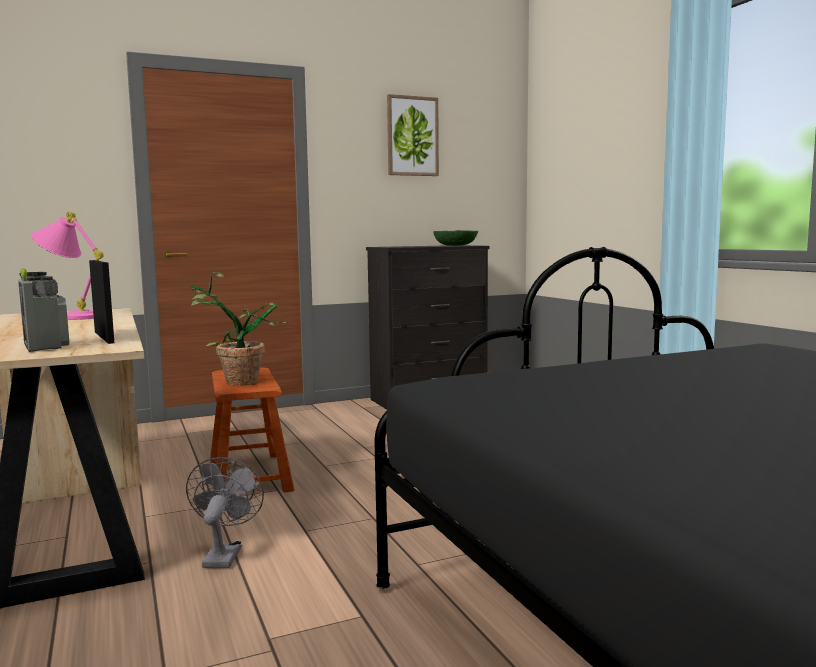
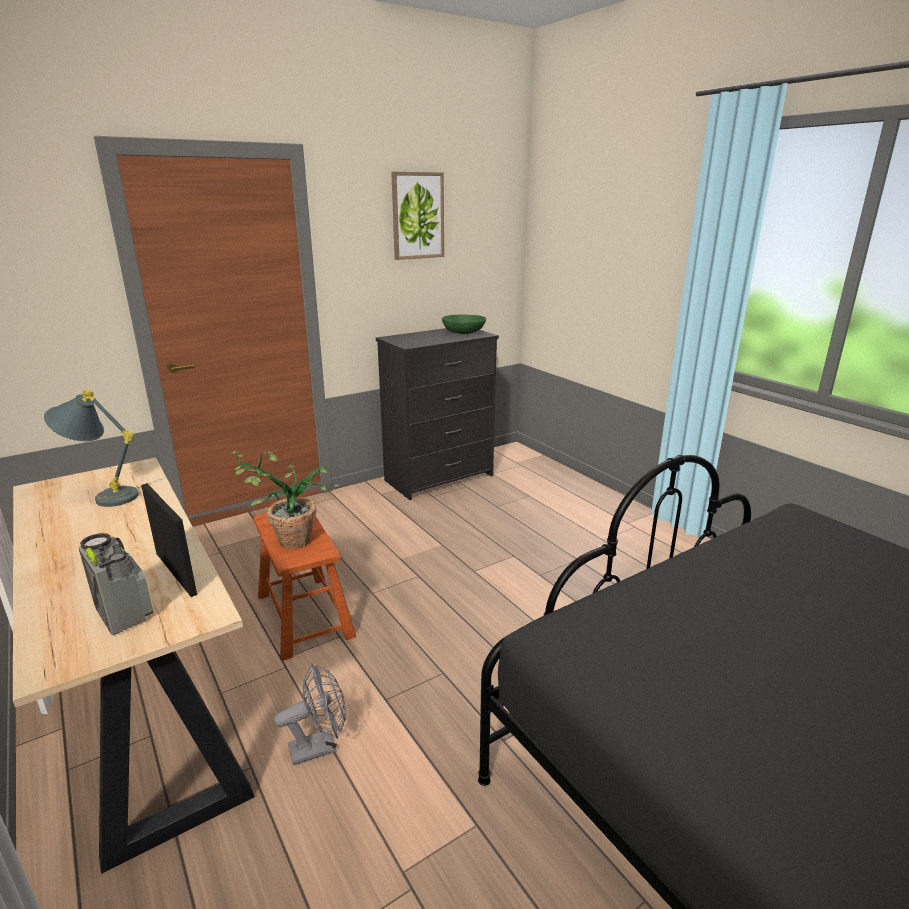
camera: 10 degrees left, 15 degrees up
(71, 317) = (104, 497): pink table lamp -> grey table lamp
(224, 554) = (320, 746): grey fan -> grey fan turned 75 degrees clockwise

